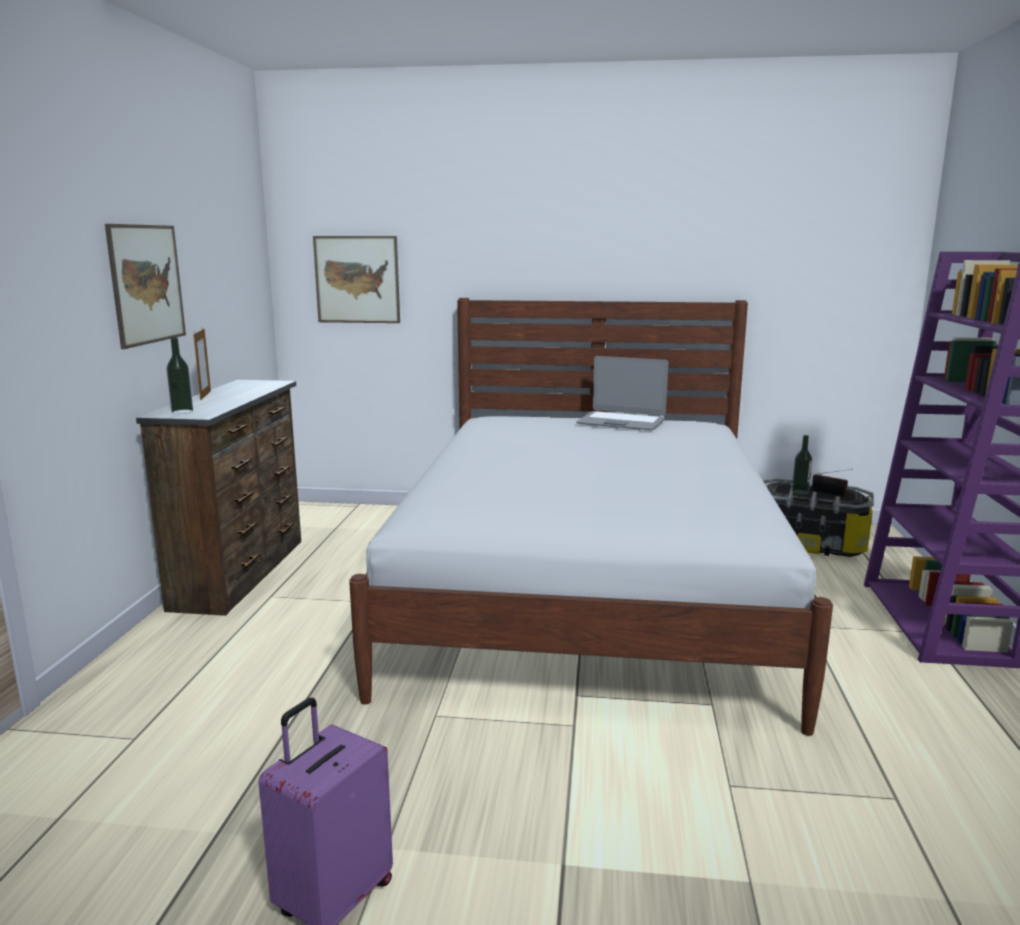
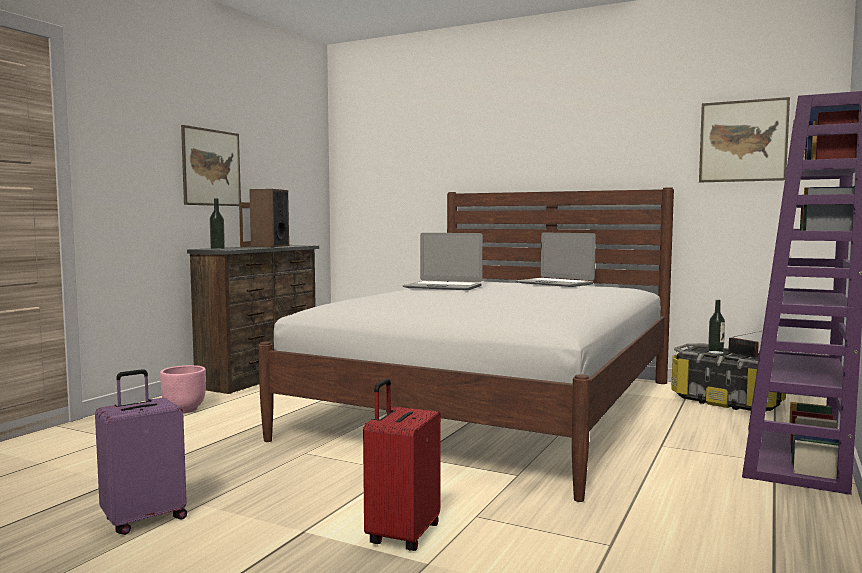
camera: 20 degrees right, 10 degrees down
(188, 660) = (183, 410): none -> pink planter
(237, 392) = (270, 246): none -> speaker
(357, 279) = (383, 182): picture -> picture (743, 141)
(510, 445) = (443, 287): none -> laptop
(680, 840) = (402, 535): none -> red suitcase

